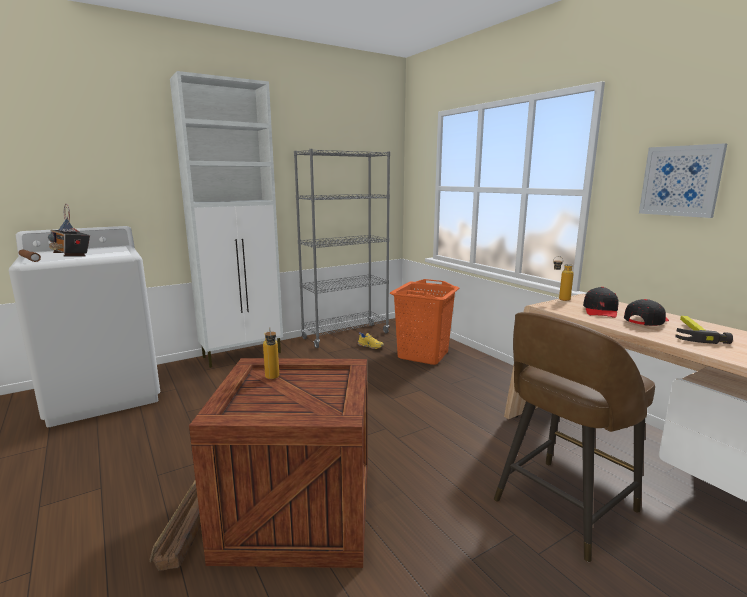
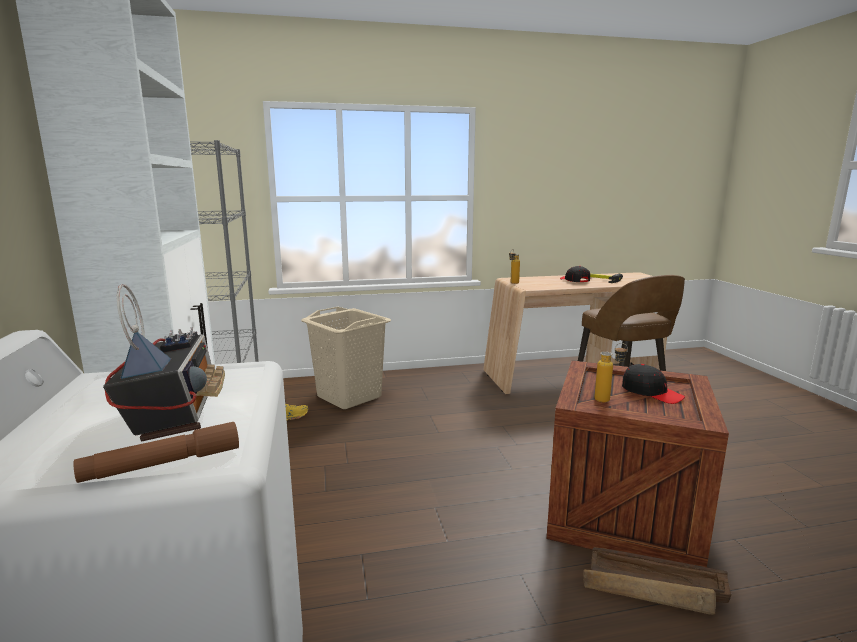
camera: 70 degrees left, 0 degrees up
(71, 255) = (175, 416): radio -> radio turned 75 degrees counterclockwise
(422, 355) = (349, 397): orange laundry basket -> beige laundry basket
(600, 310) = (548, 282): black cap -> black cap (651, 392)
(680, 181) = (536, 187): picture -> none

